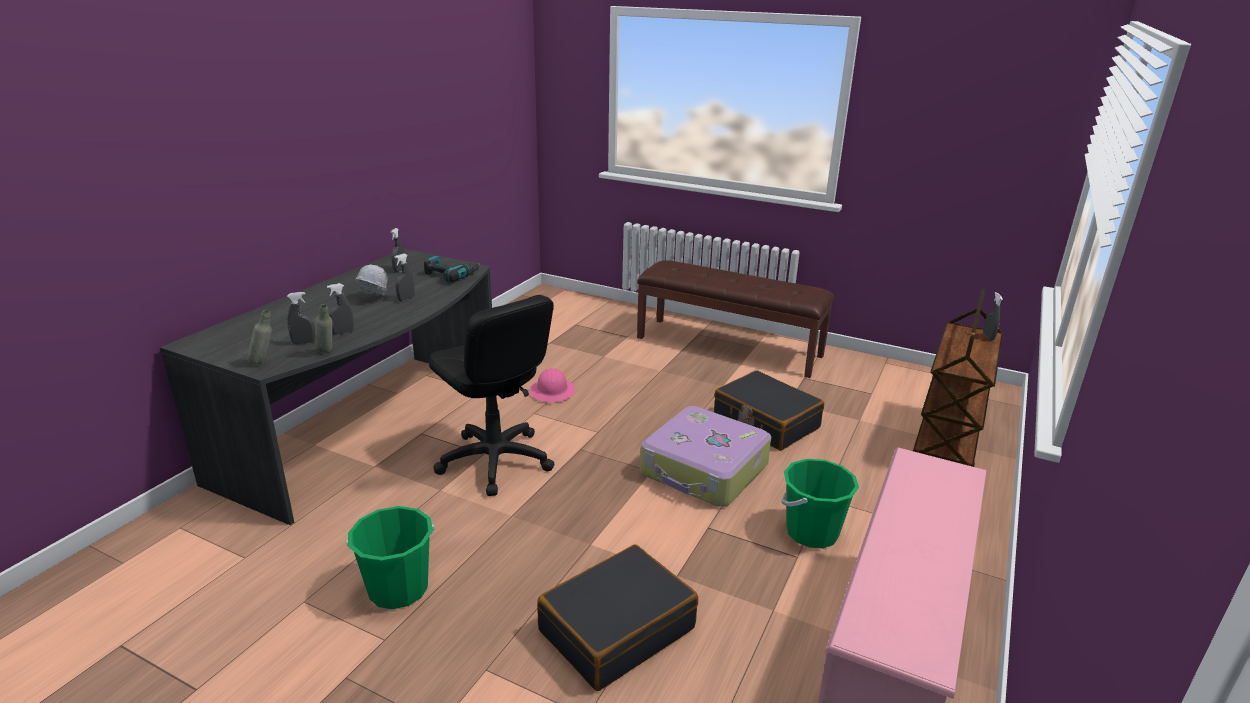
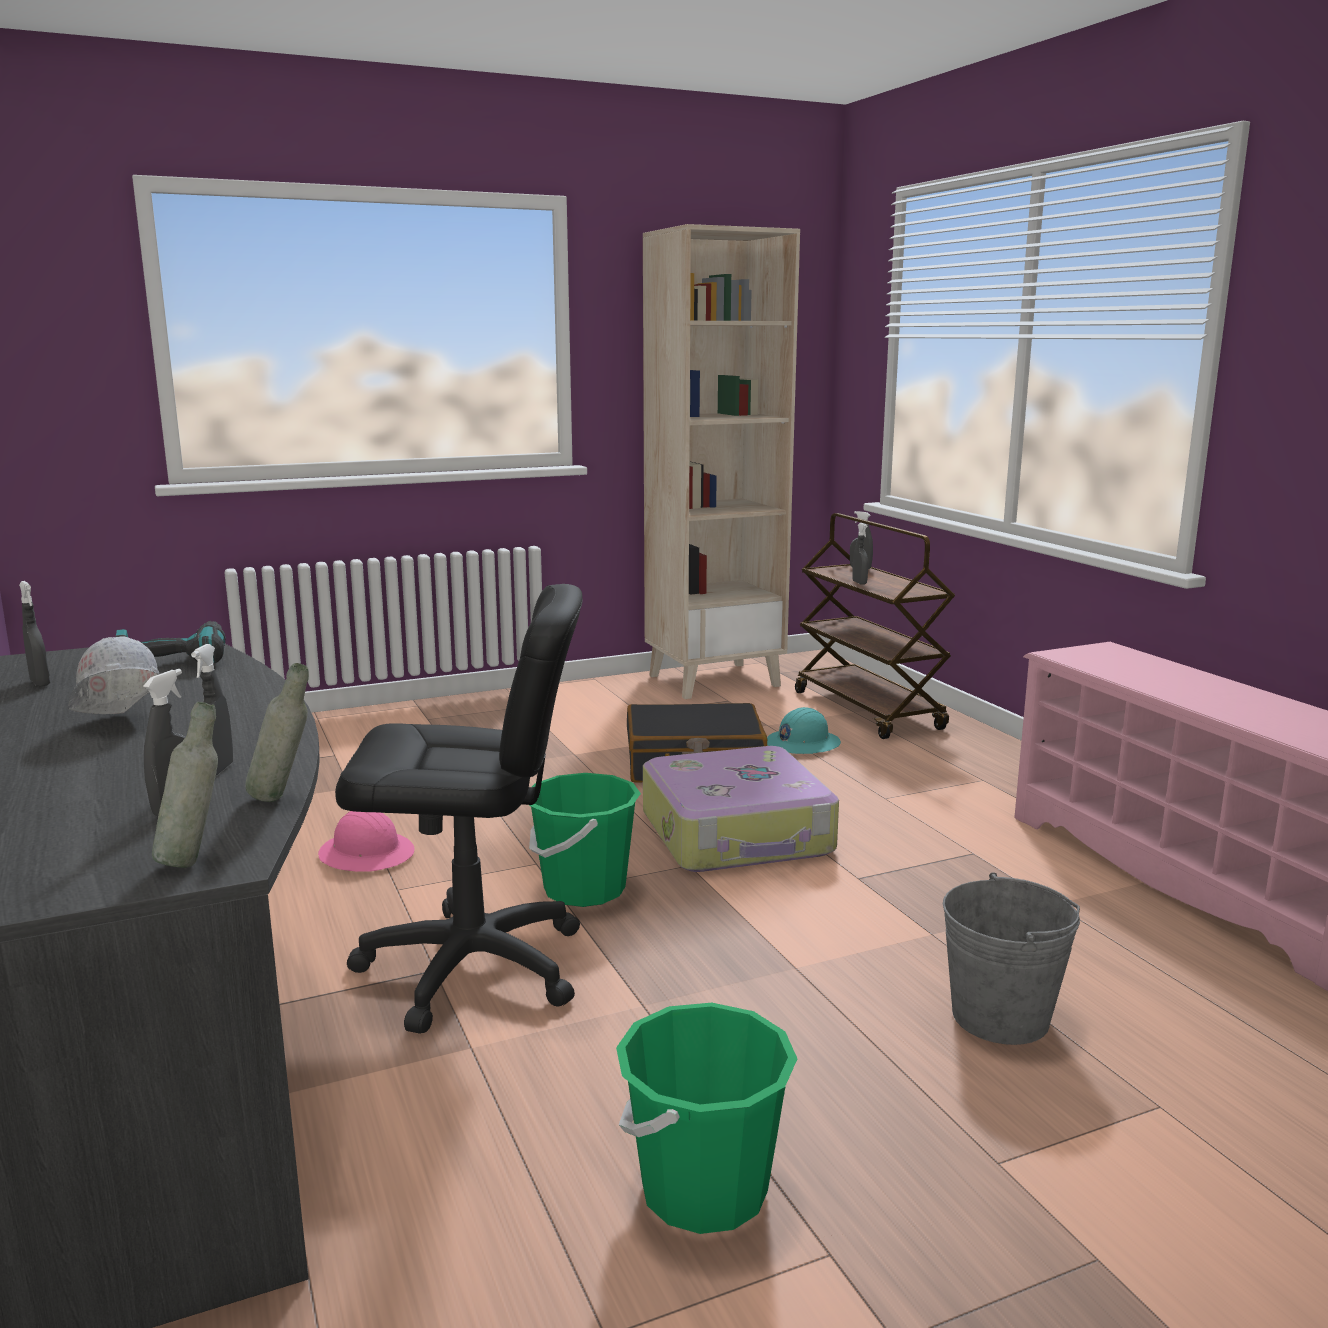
camera: 50 degrees left, 10 degrees down
(406, 299) = (191, 703): grey spray bottle -> grey spray bottle (859, 583)
(616, 629) = (1000, 1017): black suitcase -> grey bucket
(729, 346) = (494, 716): brown bench -> none
(812, 532) = (939, 828): green bucket -> green bucket (584, 889)
(852, 442) = (802, 744): none -> turquoise hard hat
(893, 376) = (714, 680): none -> beige bookcase

